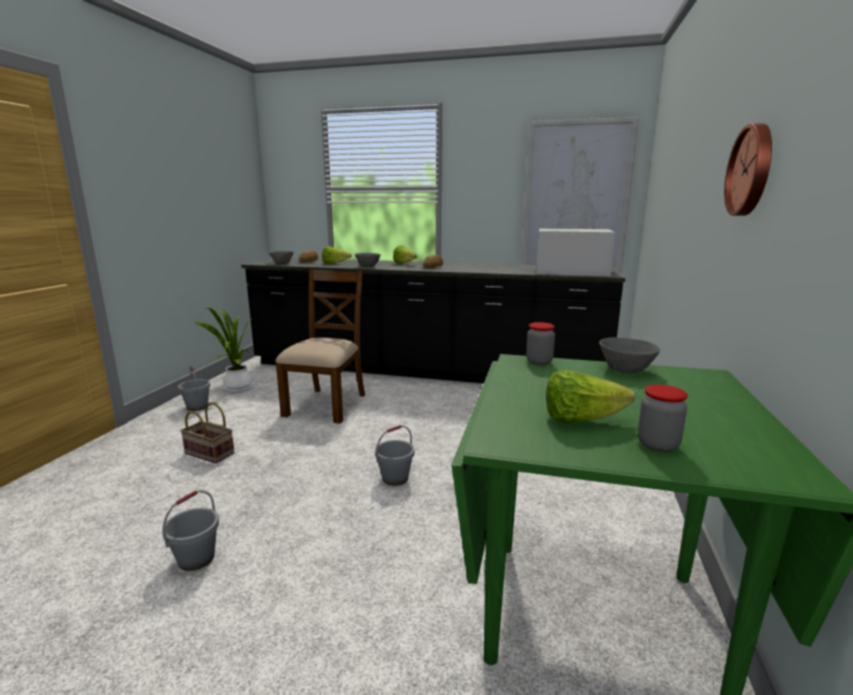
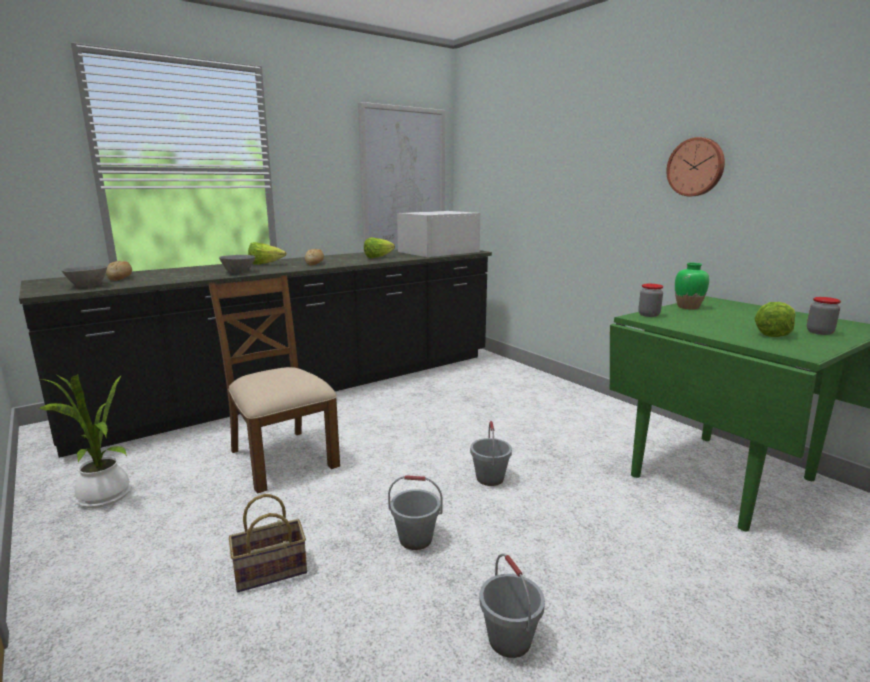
camera: 50 degrees left, 0 degrees up
(197, 407) = (96, 546): grey bucket -> grey bucket (415, 539)
(335, 264) = (178, 276): lettuce -> lettuce (378, 257)
(626, 370) = (688, 307): grey bowl -> green vase

